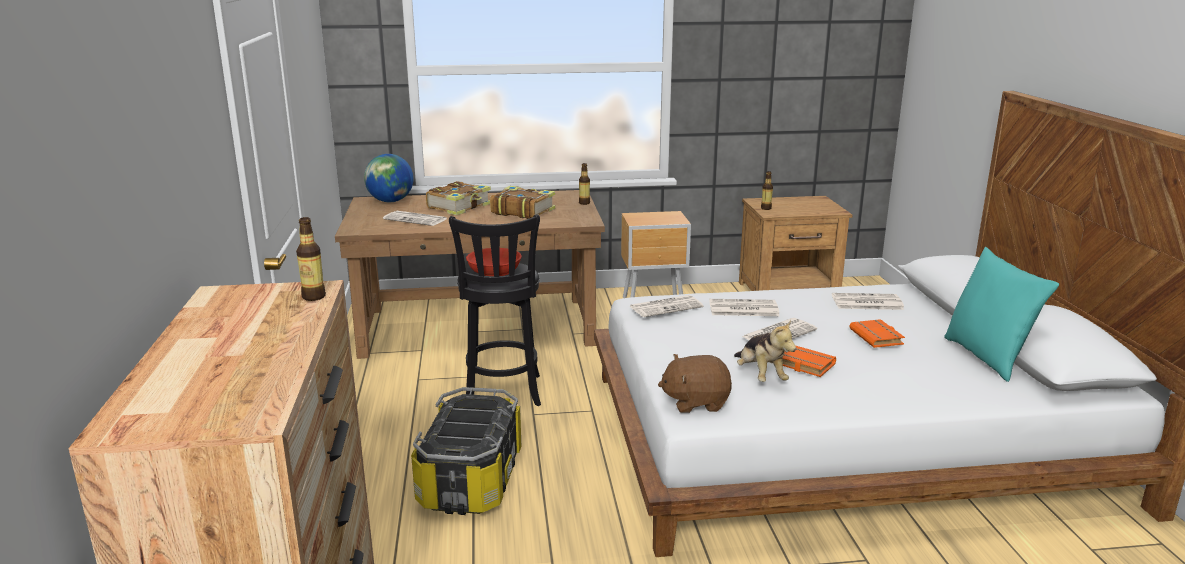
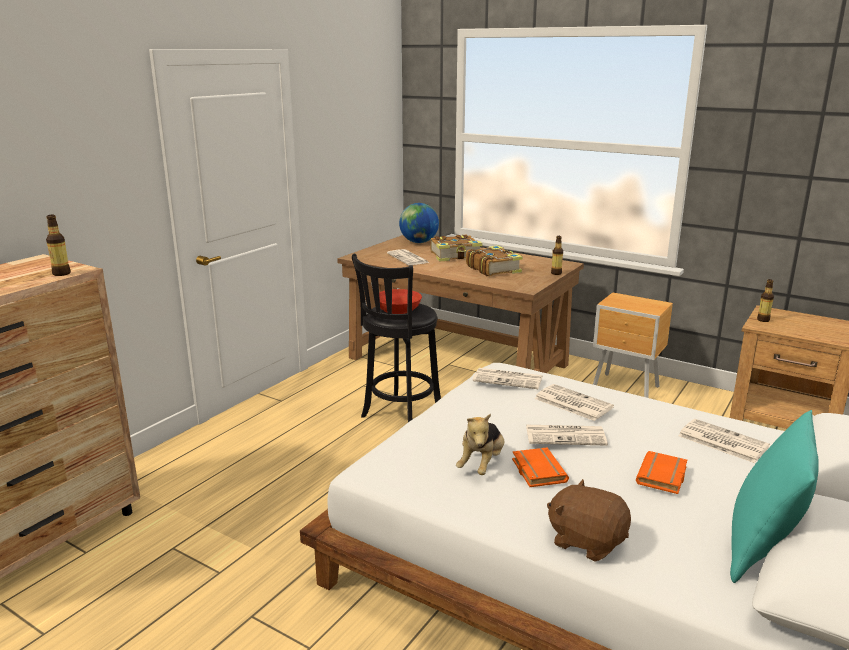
camera: 40 degrees right, 0 degrees up
(470, 480) = (291, 467): storage box -> none
(695, 402) = (390, 462): brown plush toy -> brown plush toy (586, 541)

